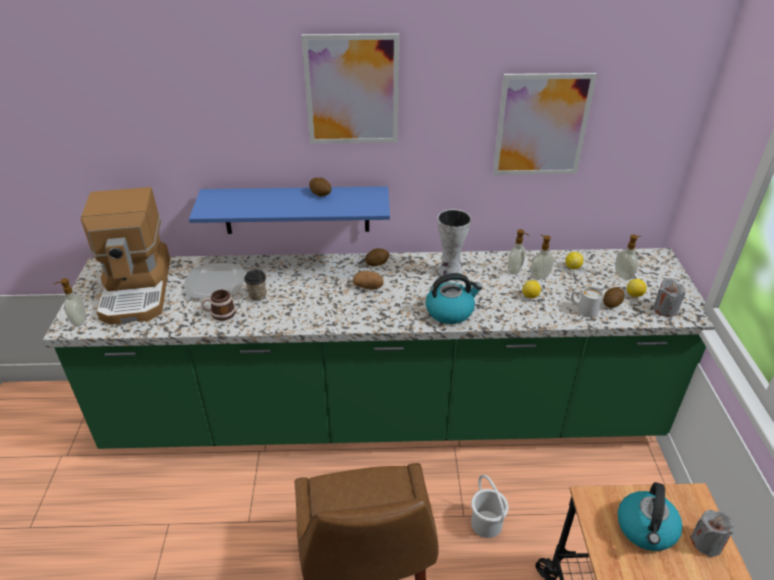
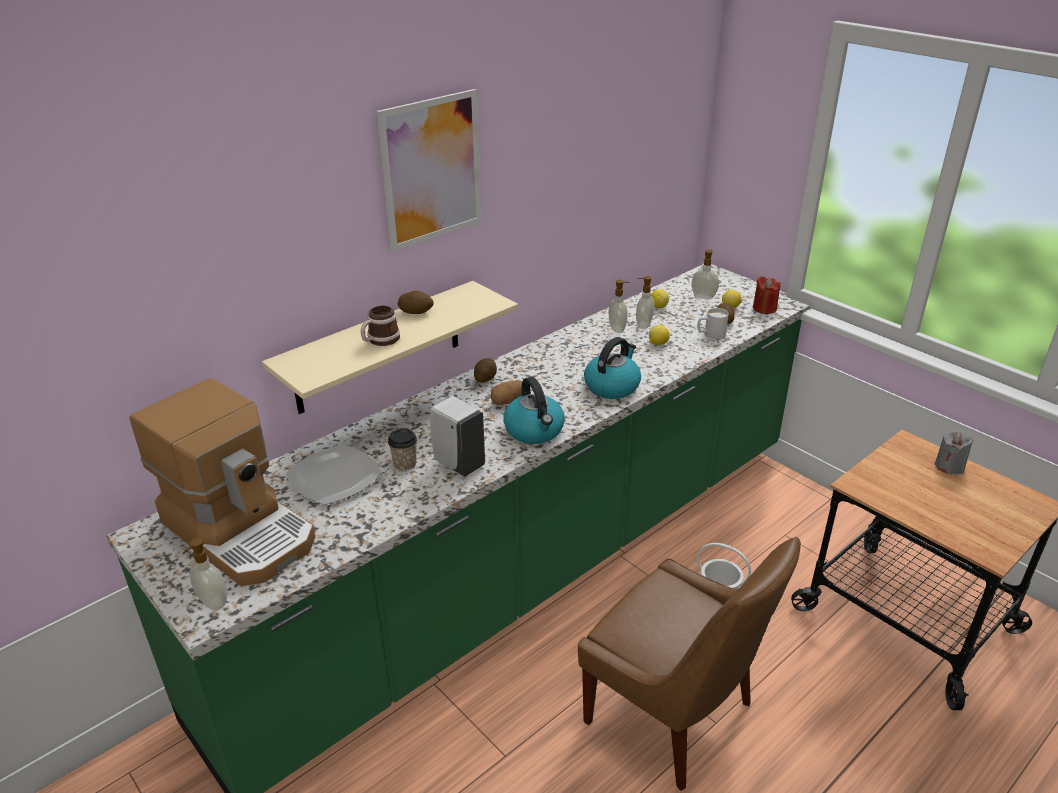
camera: 40 degrees left, 5 degrees down
(219, 314) = (387, 501): mug -> mug (380, 341)
(285, 312) = (458, 463): none -> white soap dispenser
(296, 210) = (378, 347): blue shelf -> beige shelf
(449, 273) = (564, 356): vase -> none
(541, 125) = (601, 164): picture -> none
(646, 529) = (909, 481): kettle -> kettle (535, 431)
(665, 309) = (764, 308): grey candle -> red candle

